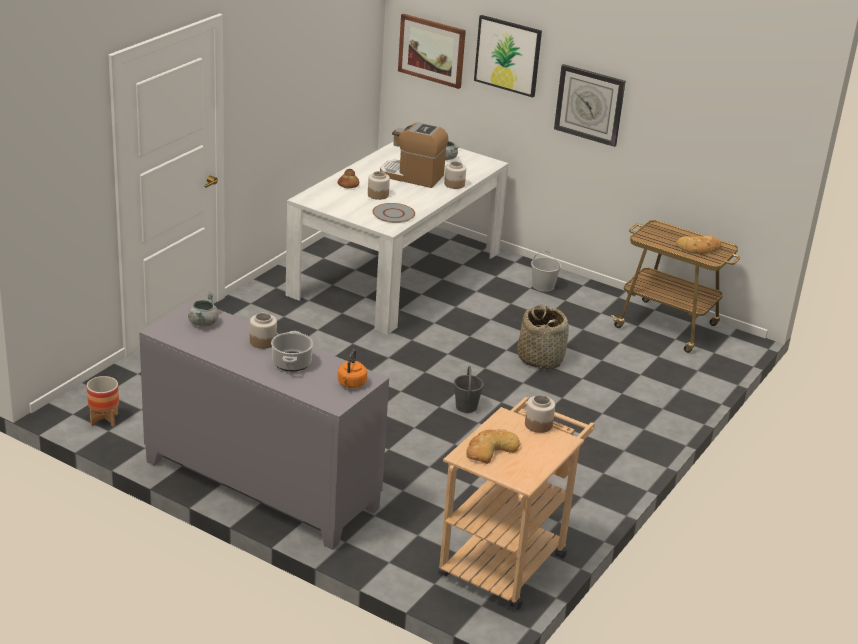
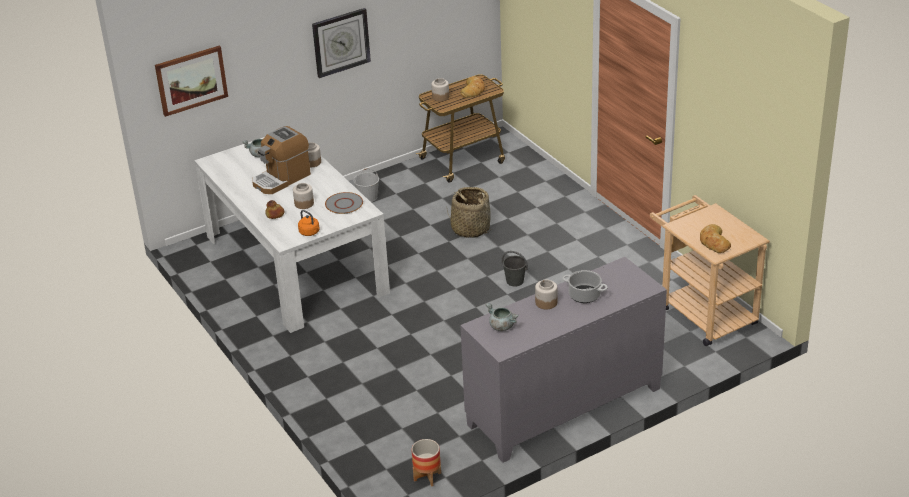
camera: 60 degrees left, 5 degrees up
(351, 384) = (626, 274): orange kettle -> orange kettle (310, 232)
(508, 55) = (263, 44): picture -> none
(538, 424) = (693, 215): jar -> jar (440, 97)

